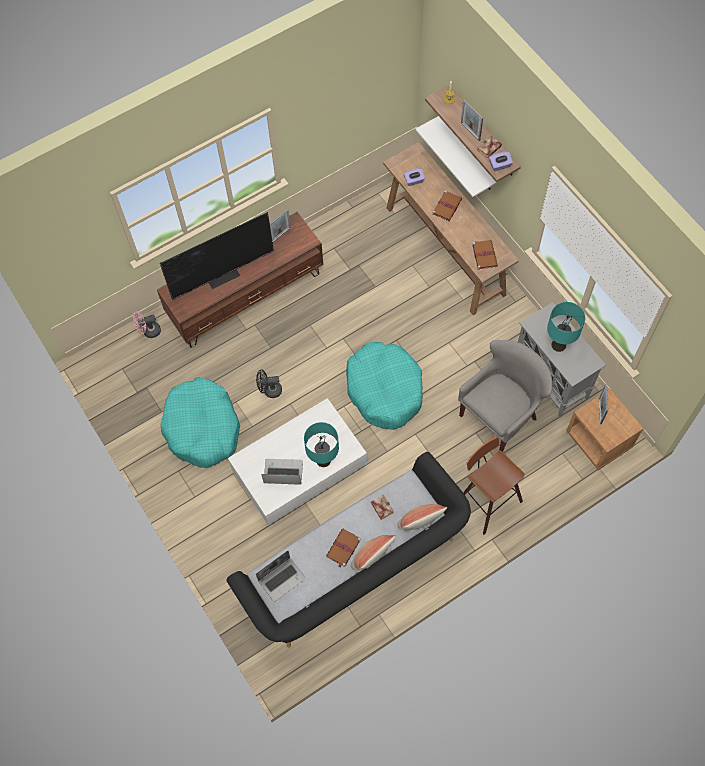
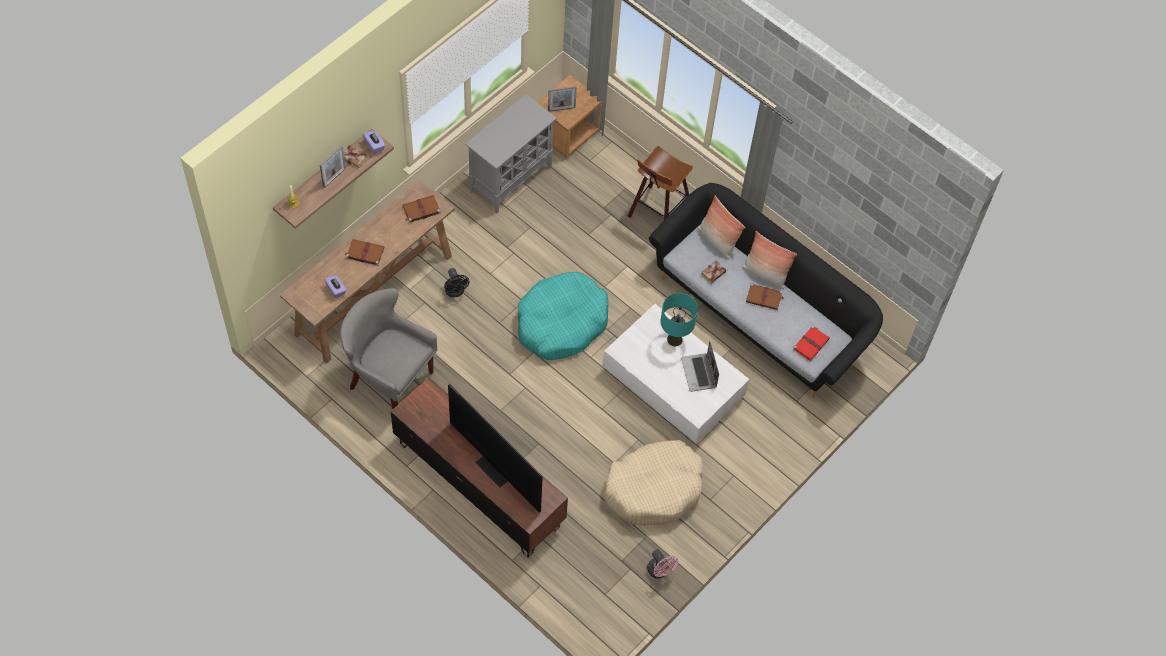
camera: 110 degrees left, 5 degrees down
(149, 331) = (550, 578): pink fan -> pink fan (660, 571)
(202, 428) = (654, 488): turquoise dog bed -> beige dog bed
(269, 390) = (591, 432): black fan -> black fan (455, 292)
(280, 235) = (427, 421): picture frame -> none
(282, 579) = (811, 343): laptop -> red book
(467, 155) = (314, 222): white shelf -> none
(500, 416) = (564, 216): grey armchair -> grey armchair (389, 379)
(558, 345) = (514, 133): turquoise table lamp -> none

